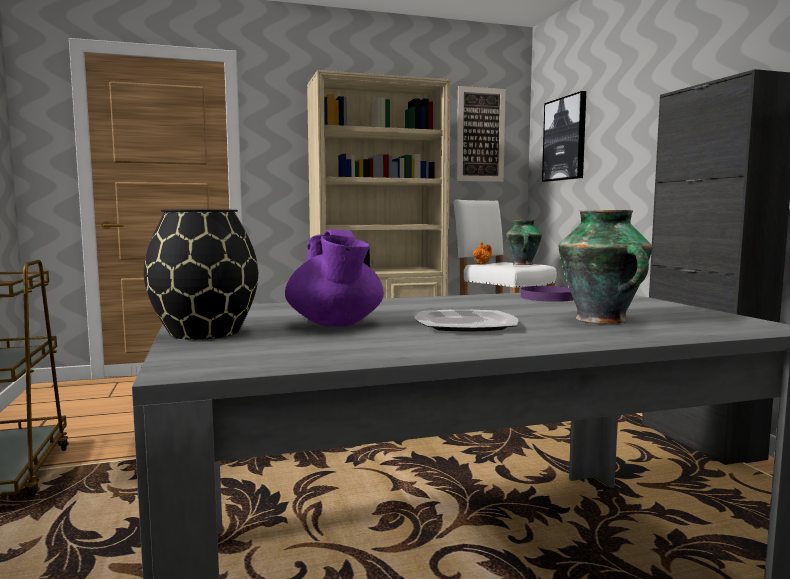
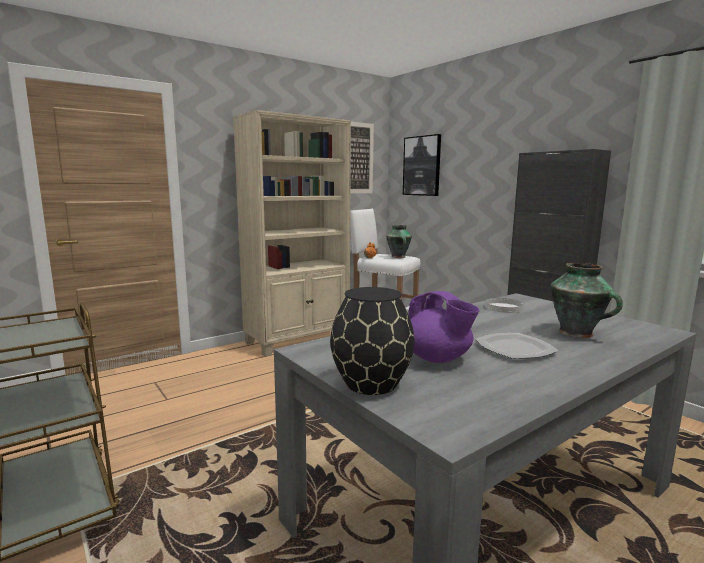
camera: 20 degrees left, 5 degrees up
(549, 297) = (504, 307): purple plate -> white plate

